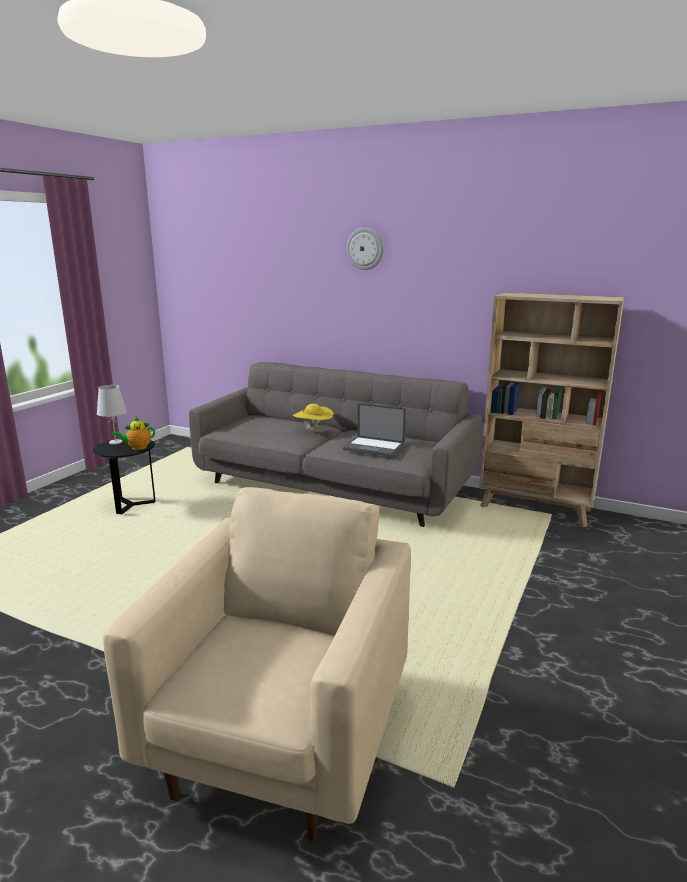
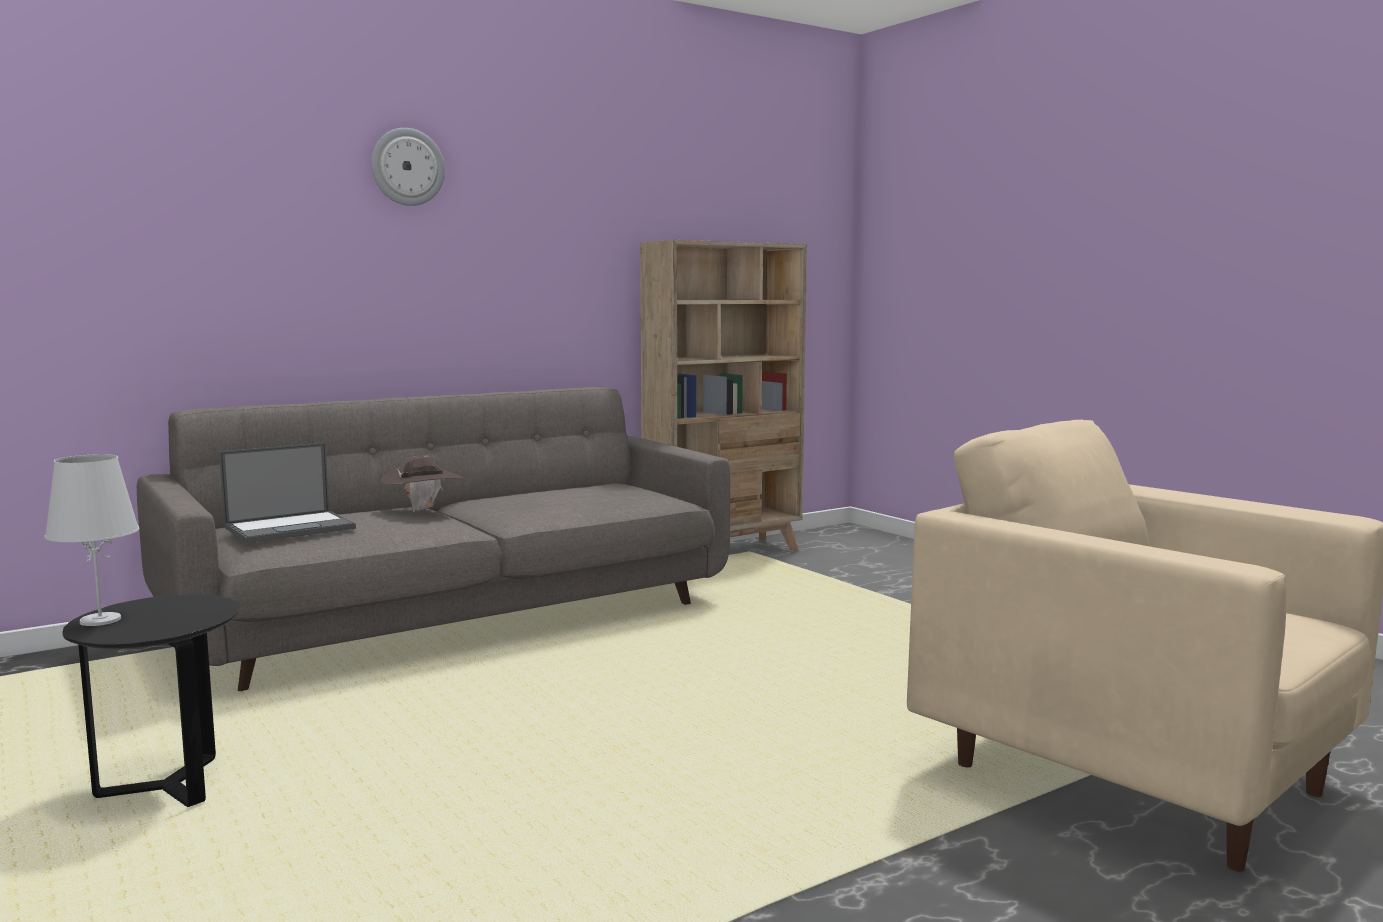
camera: 60 degrees left, 10 degrees down
(137, 447) = (201, 607): teapot -> none
(313, 430) = (423, 510): yellow hat -> brown hat
(375, 447) = (584, 498): laptop -> laptop (291, 528)

